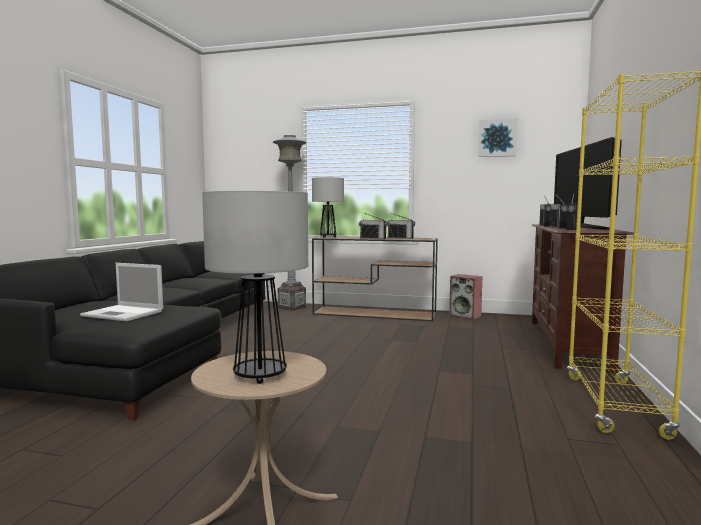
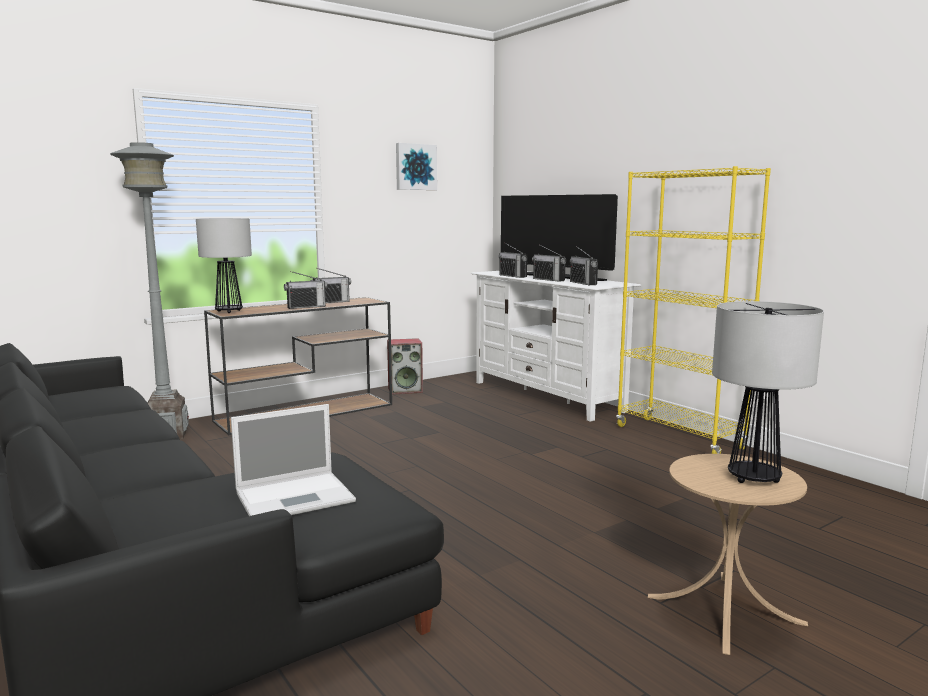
camera: 50 degrees left, 5 degrees up
(567, 343) = (547, 396): brown tv stand -> white tv stand

